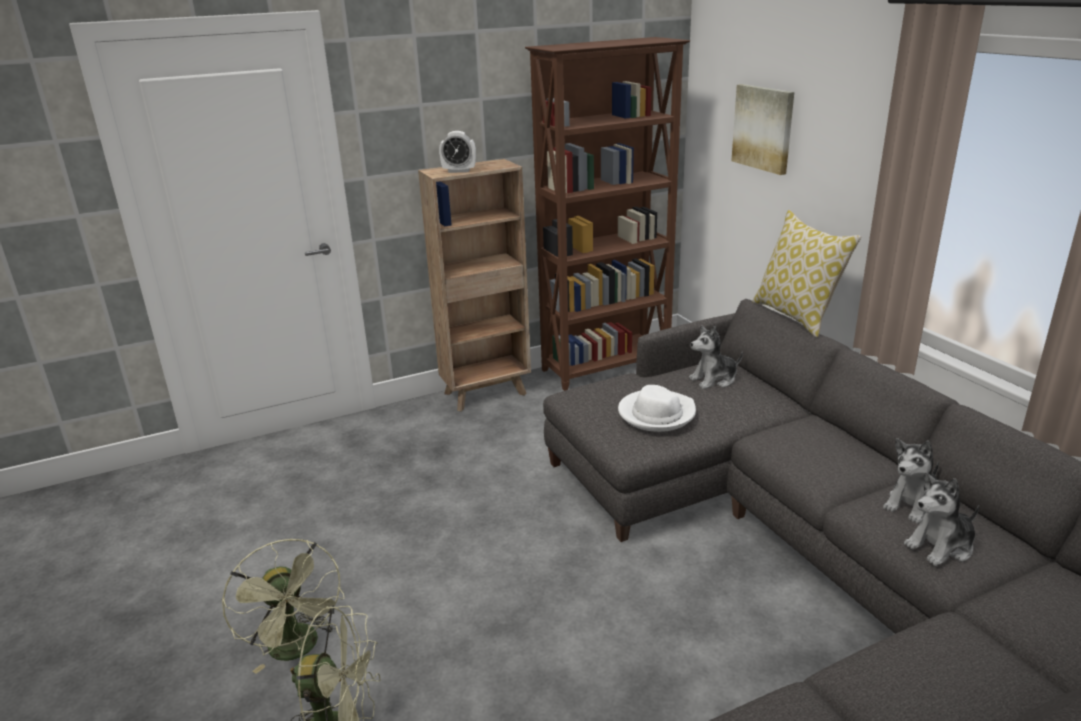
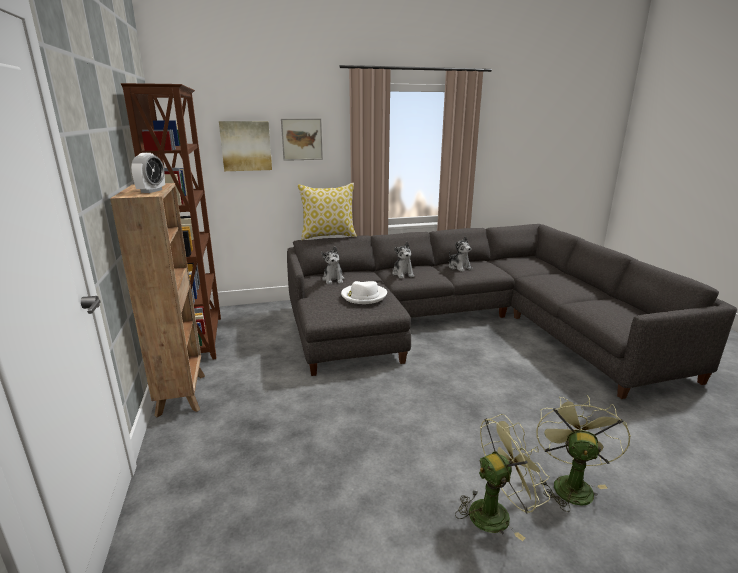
camera: 80 degrees left, 5 degrees down
(831, 132) = (302, 139): none -> picture
(941, 546) = (486, 269): plush toy -> plush toy (403, 274)

